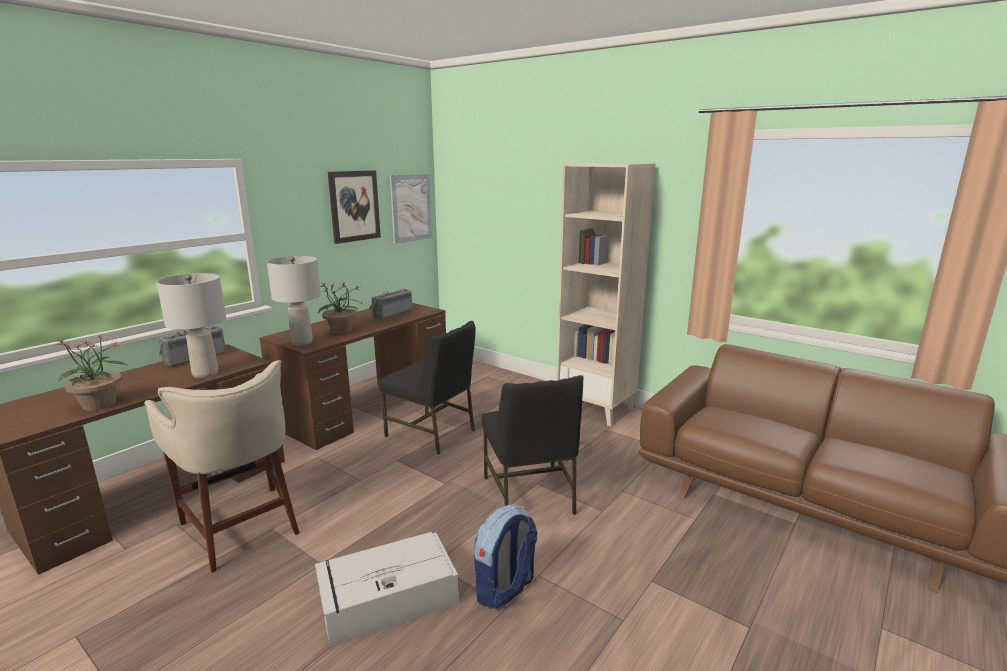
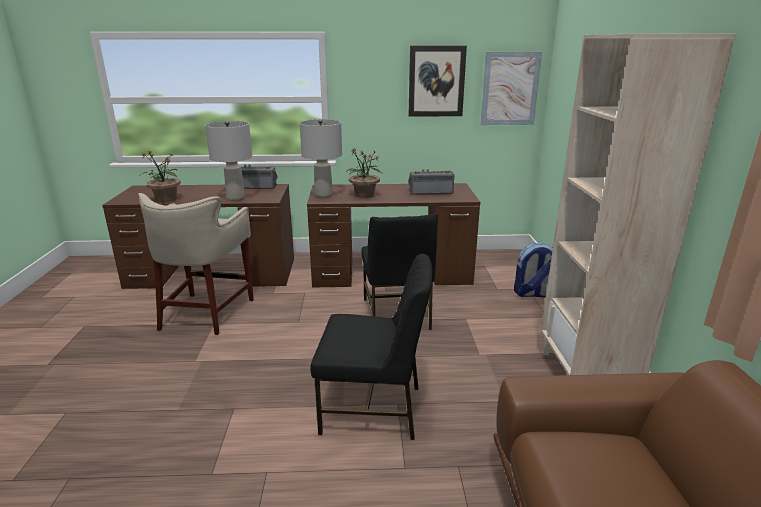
camera: 50 degrees right, 5 degrees up
(386, 599) = (178, 408): grey storage box -> none
(505, 589) = (232, 461): backpack -> backpack (533, 294)
(529, 495) = (373, 409): black chair -> black chair turned 120 degrees counterclockwise

